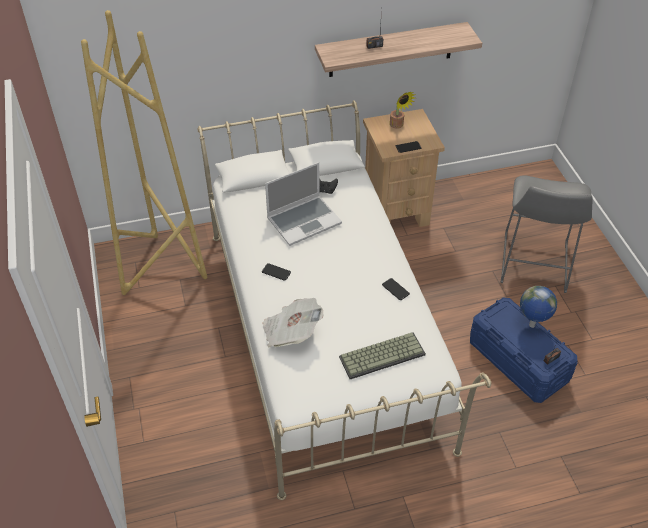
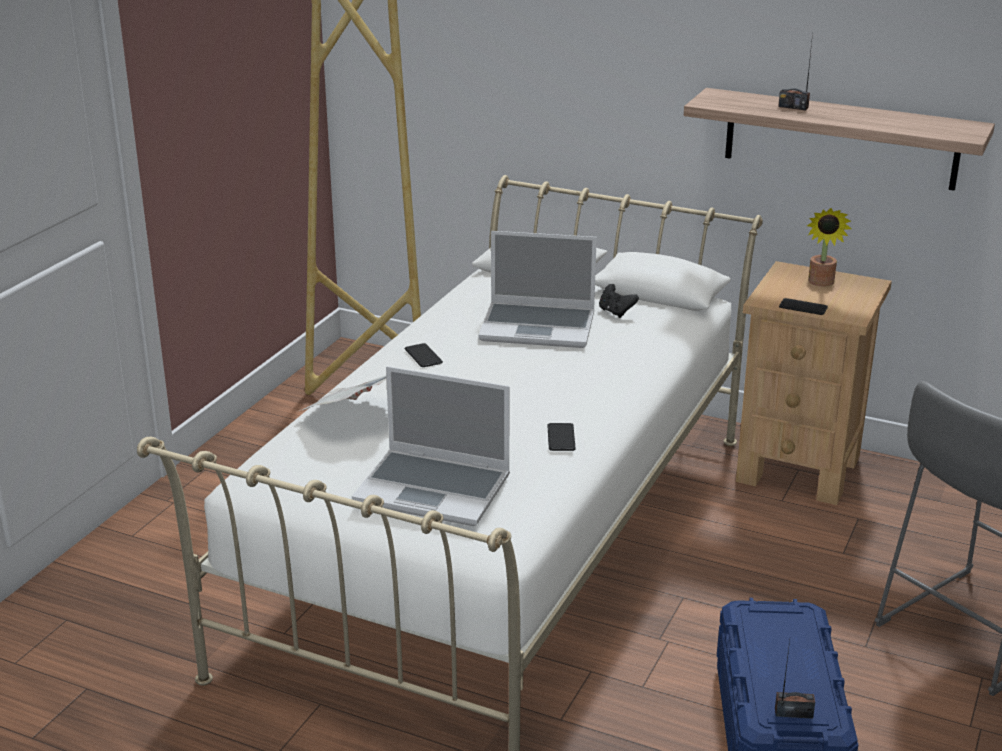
camera: 40 degrees right, 20 degrees down
(382, 354) = (435, 489): keyboard -> laptop
(531, 326) = (815, 657): globe -> none

